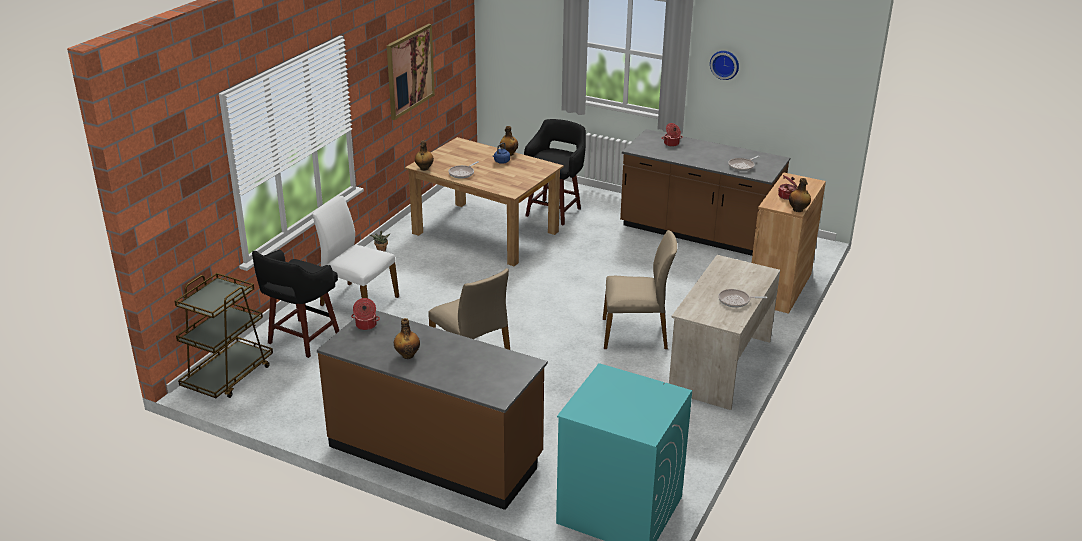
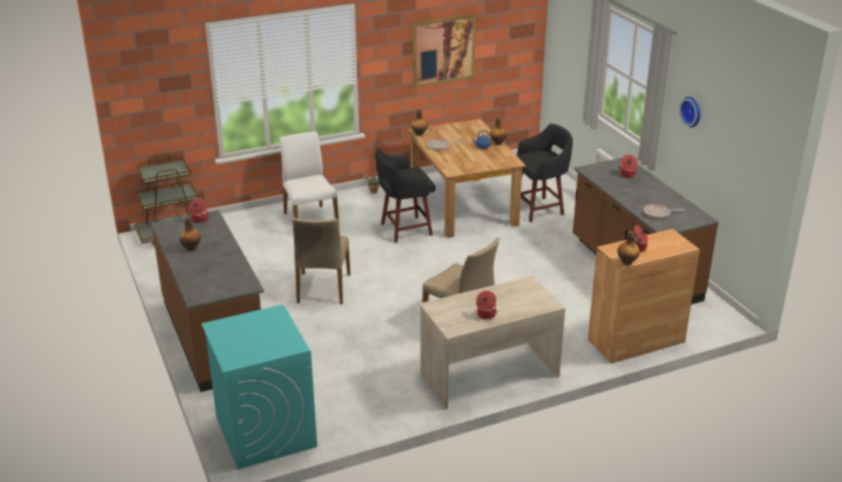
camera: 40 degrees right, 0 degrees up
(302, 339) = (242, 230): black stool -> black stool (404, 230)
(736, 301) = (486, 315): frying pan -> cooking pot

